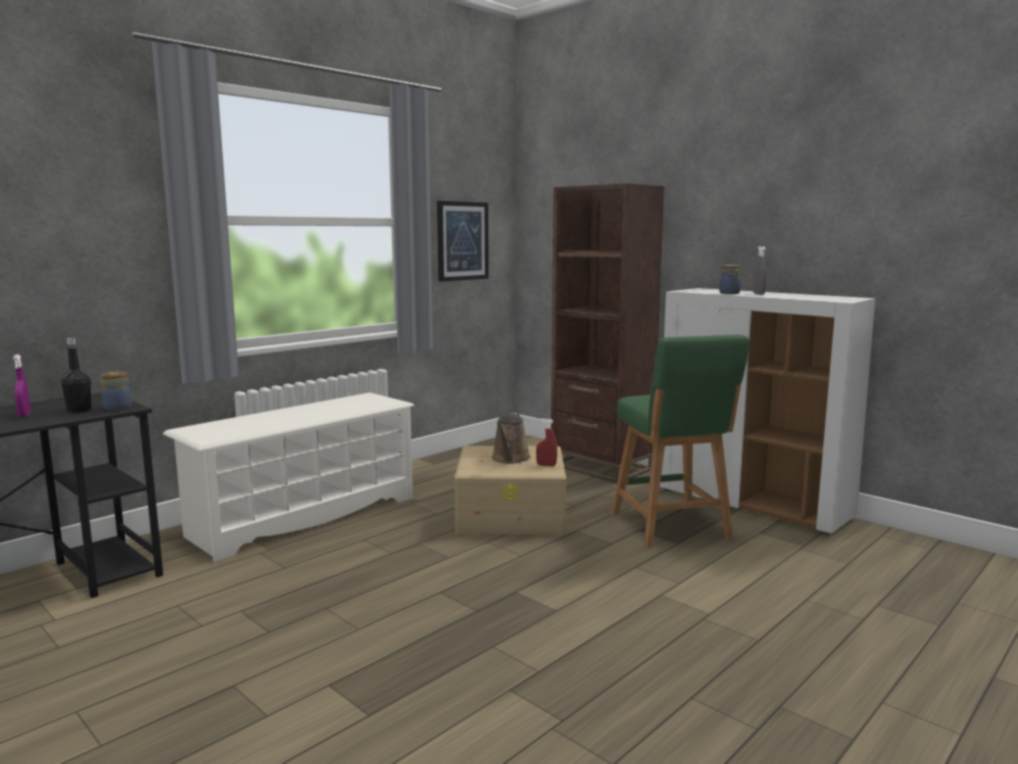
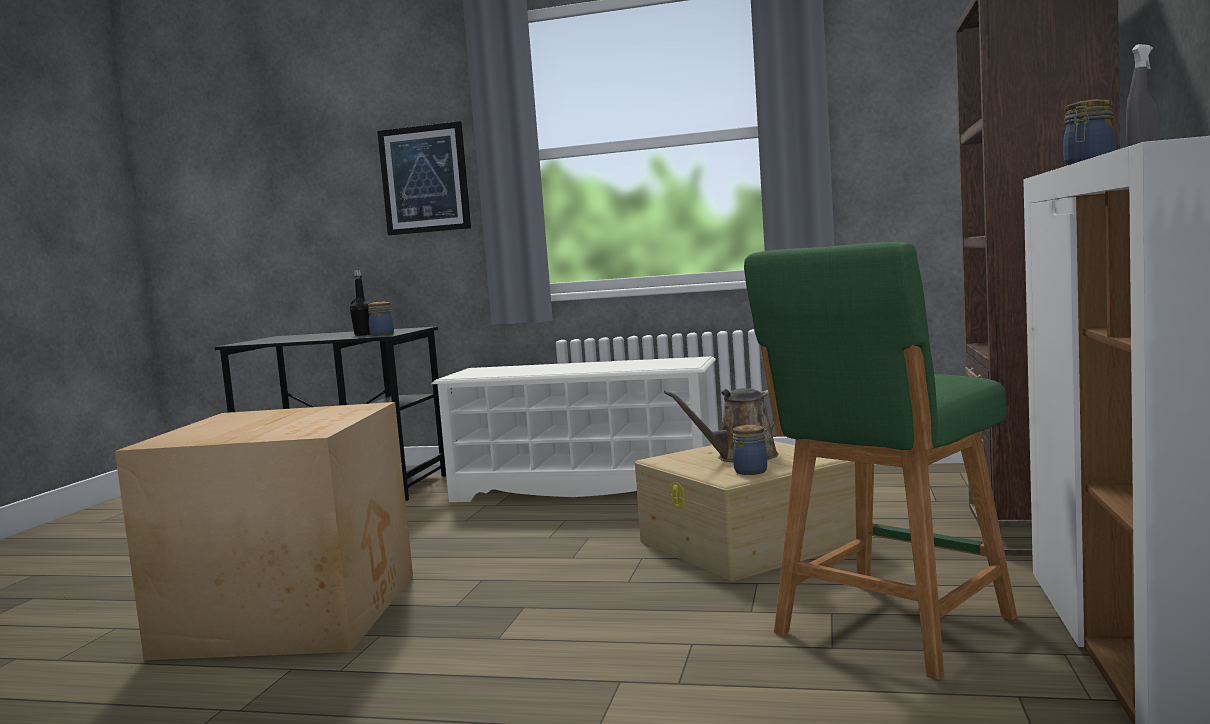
camera: 60 degrees right, 5 degrees down
(24, 415) = (337, 335): purple spray bottle -> none
(386, 672) = (295, 612): none -> cardboard box
(462, 241) = (912, 143): picture -> picture (425, 179)
(546, 465) = (752, 471): red spray bottle -> jar

